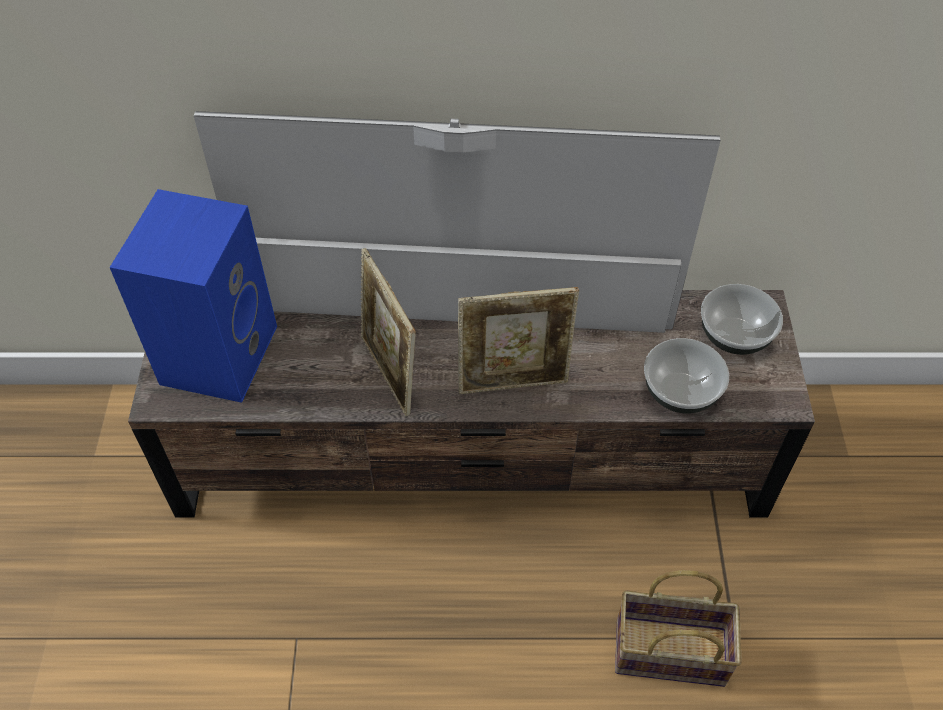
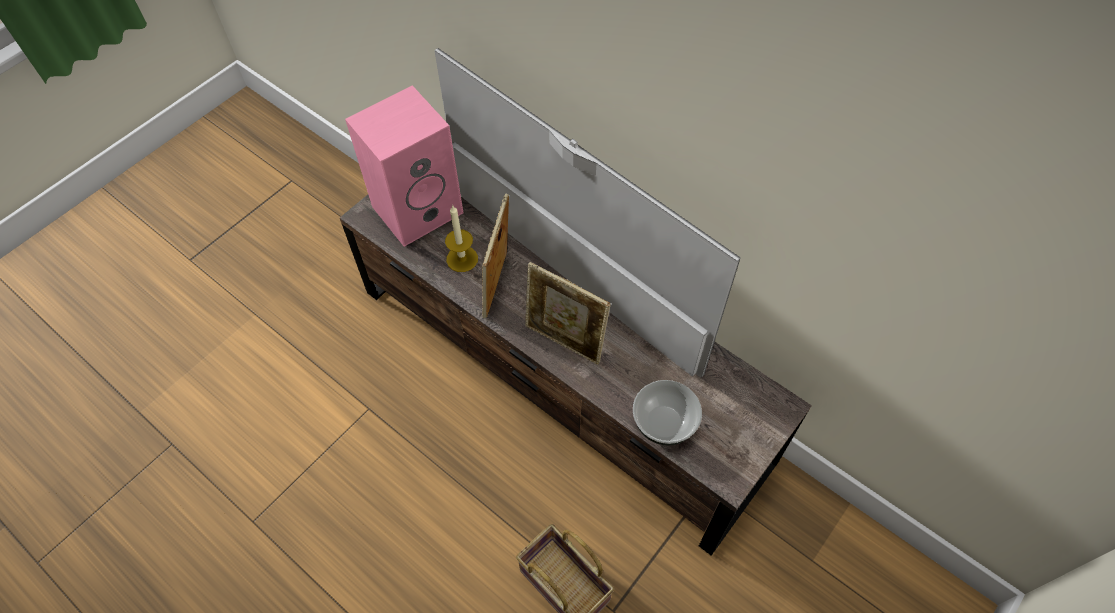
camera: 40 degrees right, 5 degrees up
(218, 352) = (418, 207): blue speaker -> pink speaker
(323, 373) = (462, 259): none -> candle
(733, 335) = (741, 411): bowl -> none

